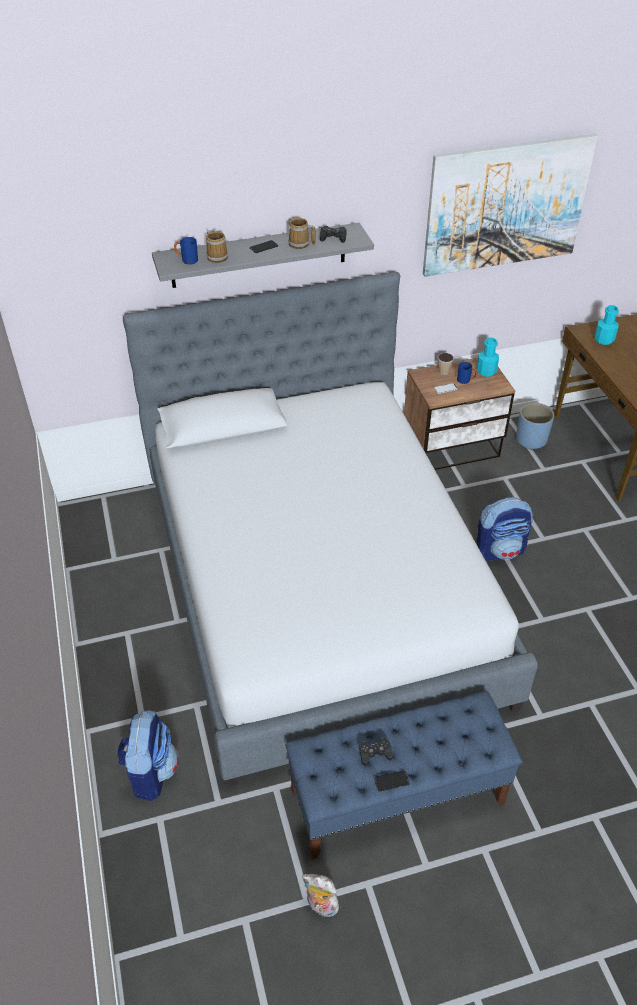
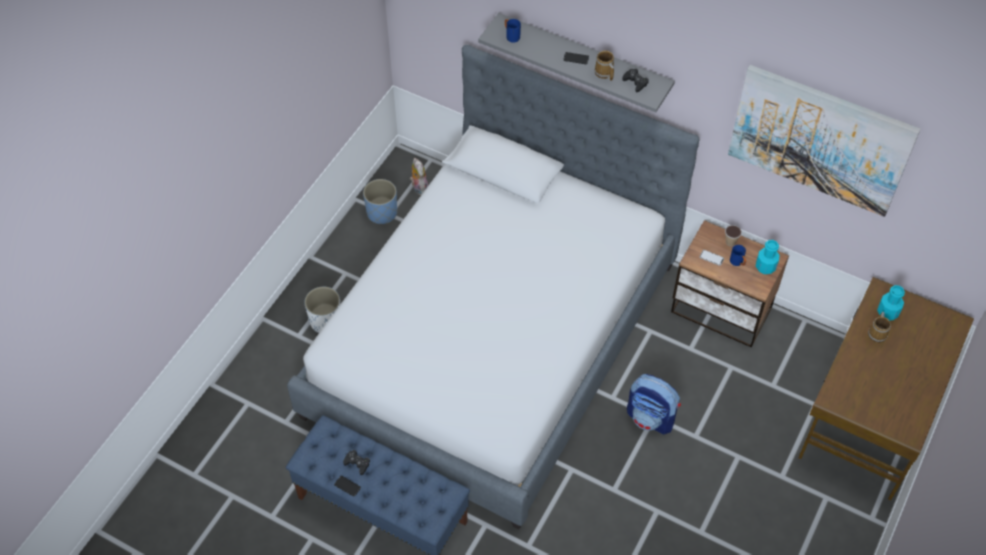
camera: 45 degrees right, 10 degrees up
(150, 772) = (270, 372): backpack -> none
(154, 685) = (326, 321): none -> white planter
(217, 256) = (535, 46): mug -> mug (878, 333)
(320, 906) = (275, 526): plush toy -> plush toy (419, 188)
(531, 439) = (797, 354): blue planter -> blue planter (382, 213)

